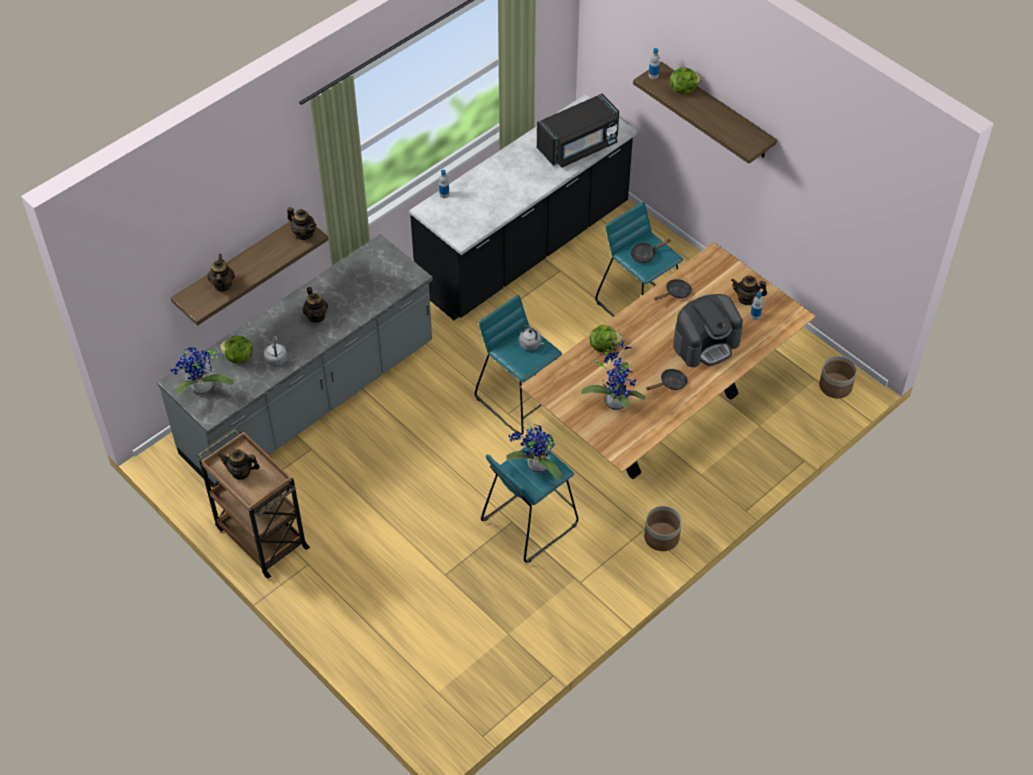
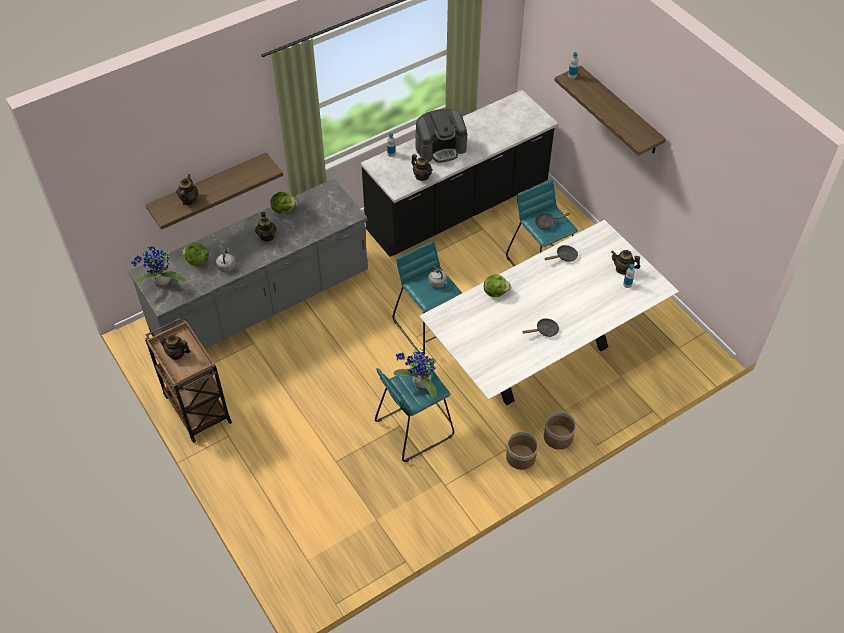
camera: 10 degrees right, 0 degrees up
(304, 233) = (264, 168): teapot -> teapot (422, 176)
(578, 146) = (507, 129): black microwave -> none
(615, 400) = (495, 338): potted plant -> none
(663, 415) = (542, 356): brown dining table -> white dining table
(683, 89) = (594, 89): lettuce -> lettuce (283, 209)
(706, 344) = (581, 302): coffee machine -> coffee machine (440, 148)
(835, 386) = (691, 352): planter -> planter (558, 437)

